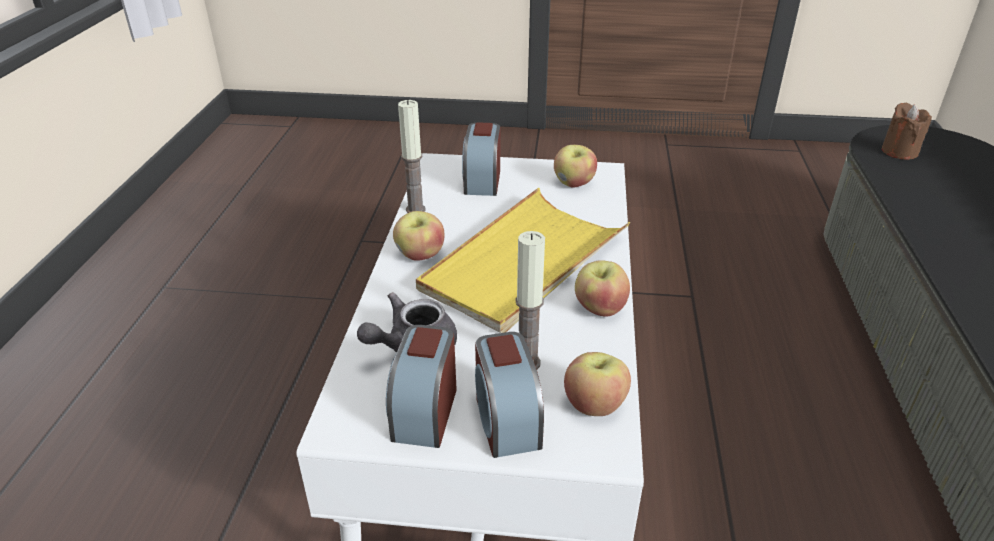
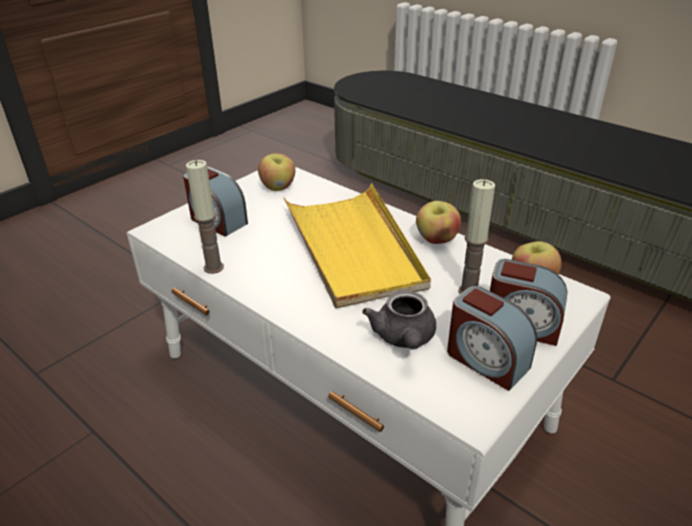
camera: 55 degrees left, 0 degrees up
(420, 255) = (285, 290): apple -> none
(899, 152) = (369, 91): brown candle -> none

